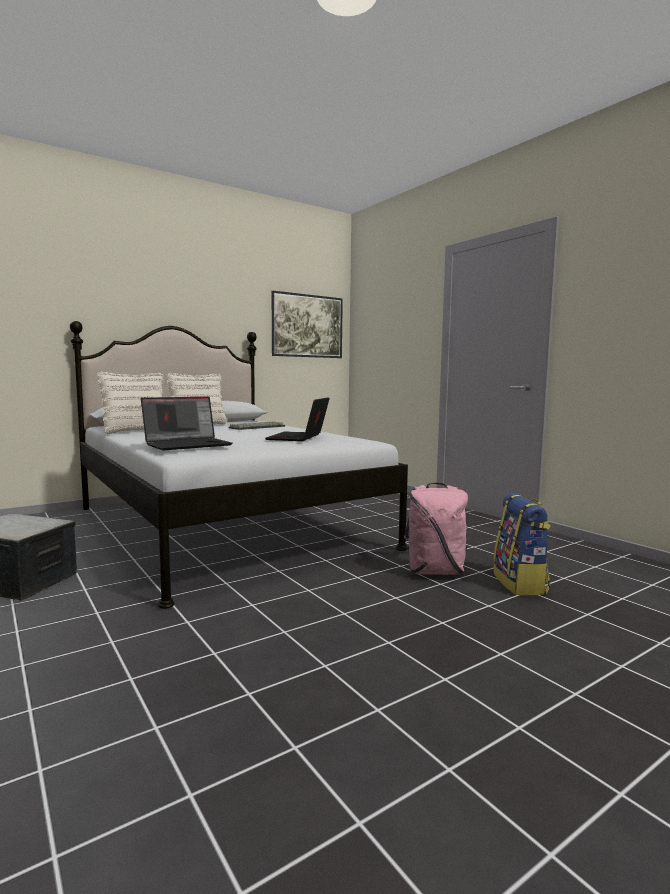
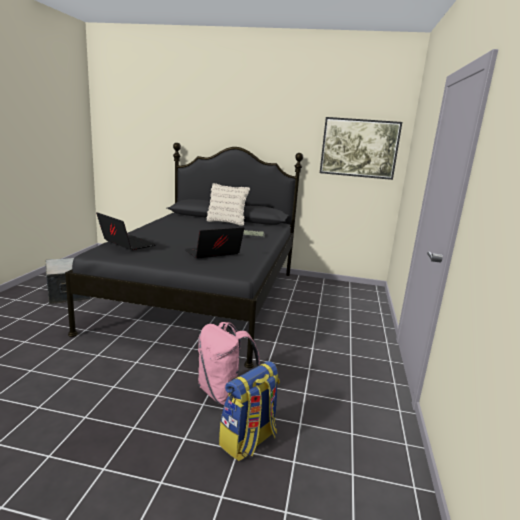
camera: 45 degrees right, 10 degrees up
(136, 431) = (170, 222): beige pillow -> none
(188, 445) = (126, 244): laptop -> laptop turned 150 degrees counterclockwise
(224, 527) = (203, 299): white bed -> black bed

